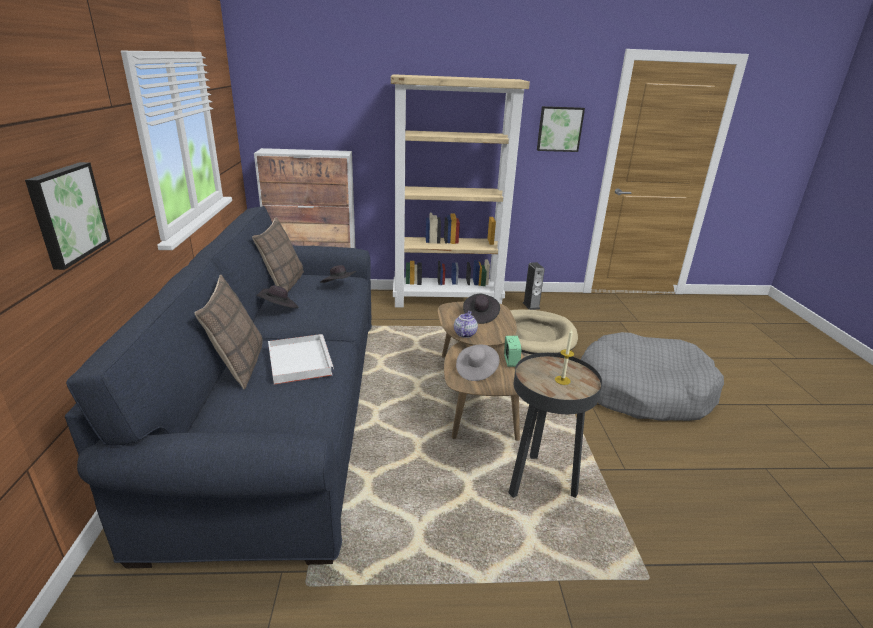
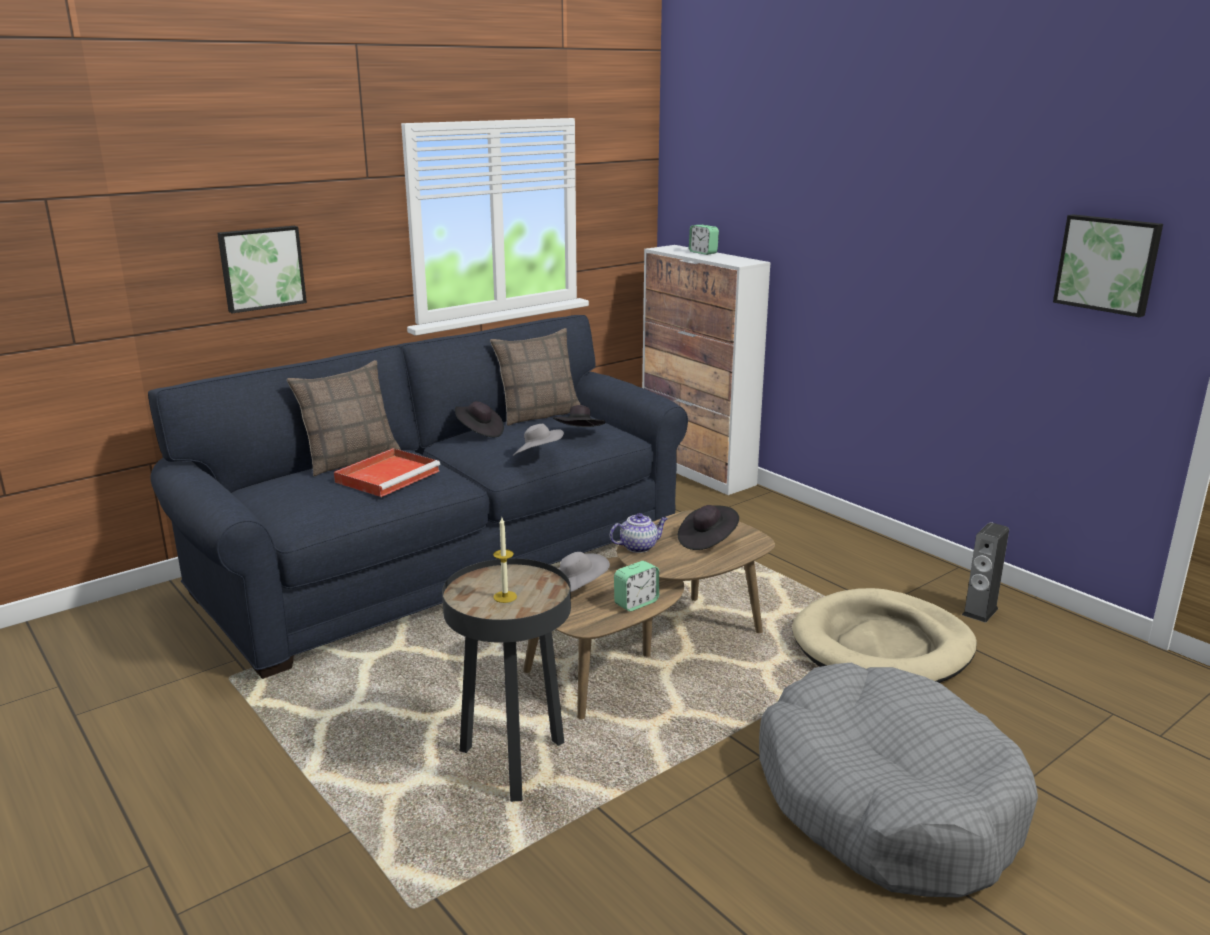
camera: 55 degrees right, 5 degrees down
(298, 150) = (703, 252): none -> alarm clock
(298, 360) = (388, 476): white tray -> red tray
(350, 306) = (538, 455): none -> grey hat
(448, 300) = (855, 546): beige bookcase -> none

